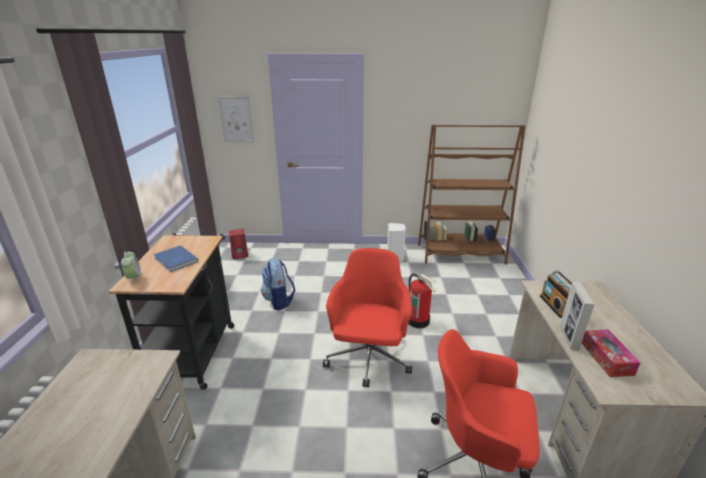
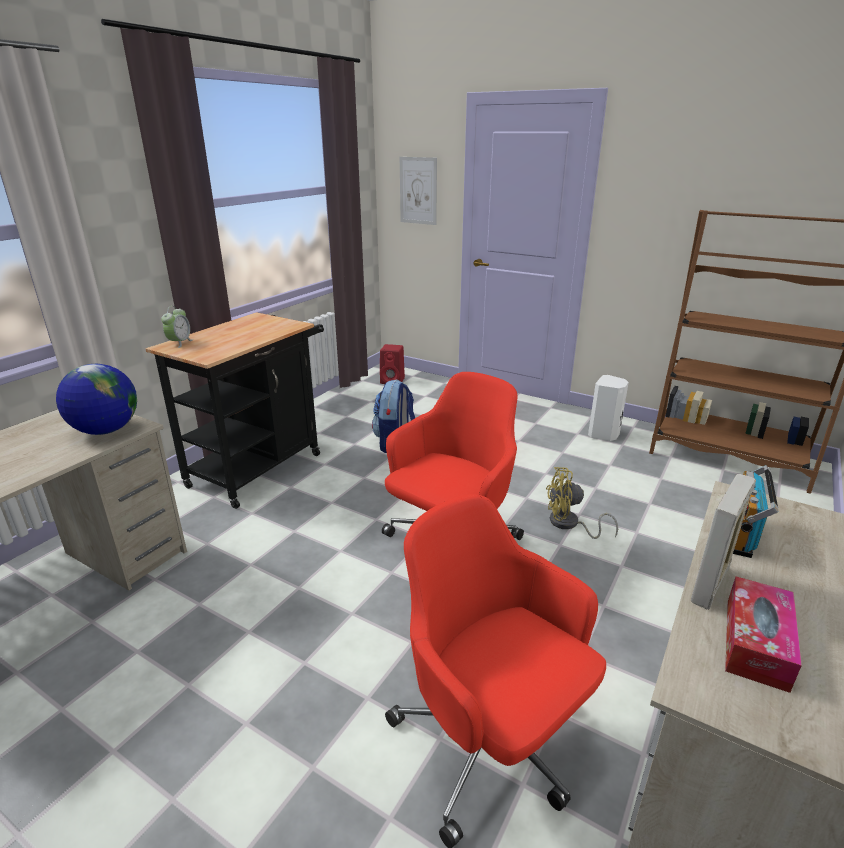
camera: 30 degrees right, 0 degrees up
(136, 371) = (105, 430): none -> globe
(175, 260) = (236, 336): blue book -> none
(418, 321) = (569, 524): fire extinguisher -> yellow fan

